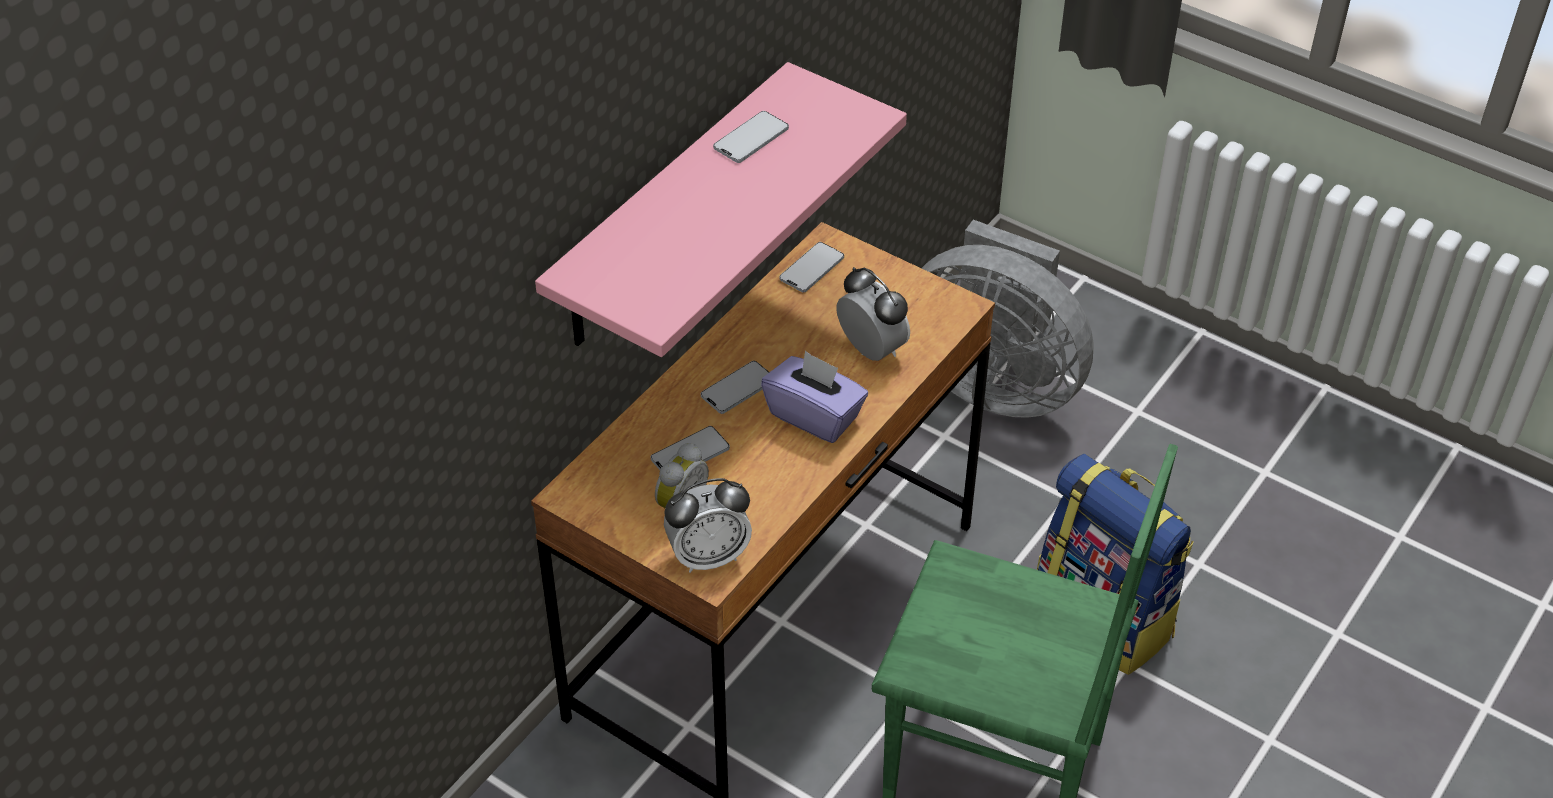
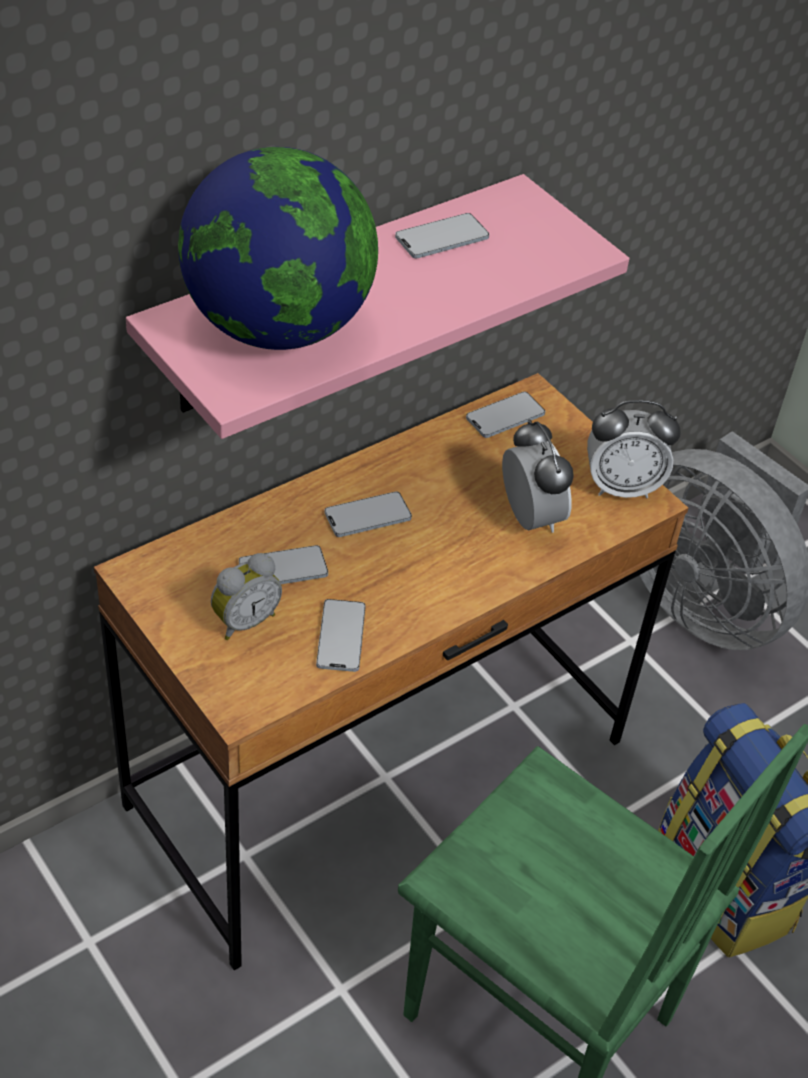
camera: 15 degrees right, 0 degrees up
(661, 254) = (278, 327): none -> globe
(708, 556) = (247, 685): alarm clock -> alarm clock (621, 487)
(764, 494) = (341, 636): none -> phone
(814, 415) = (436, 569): purple tissue box -> none

